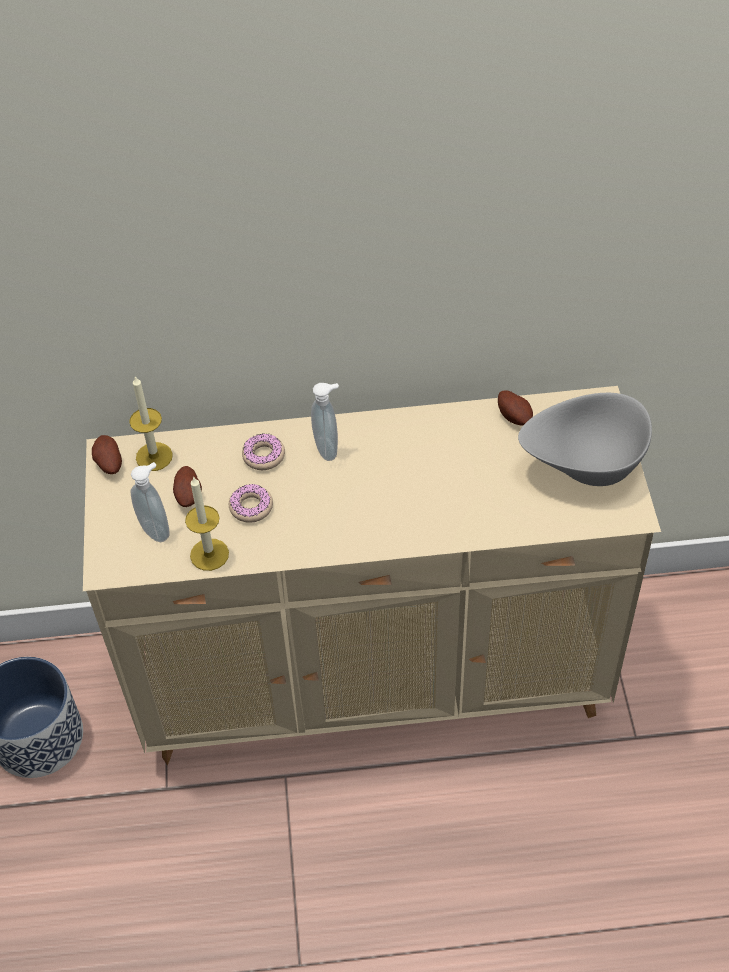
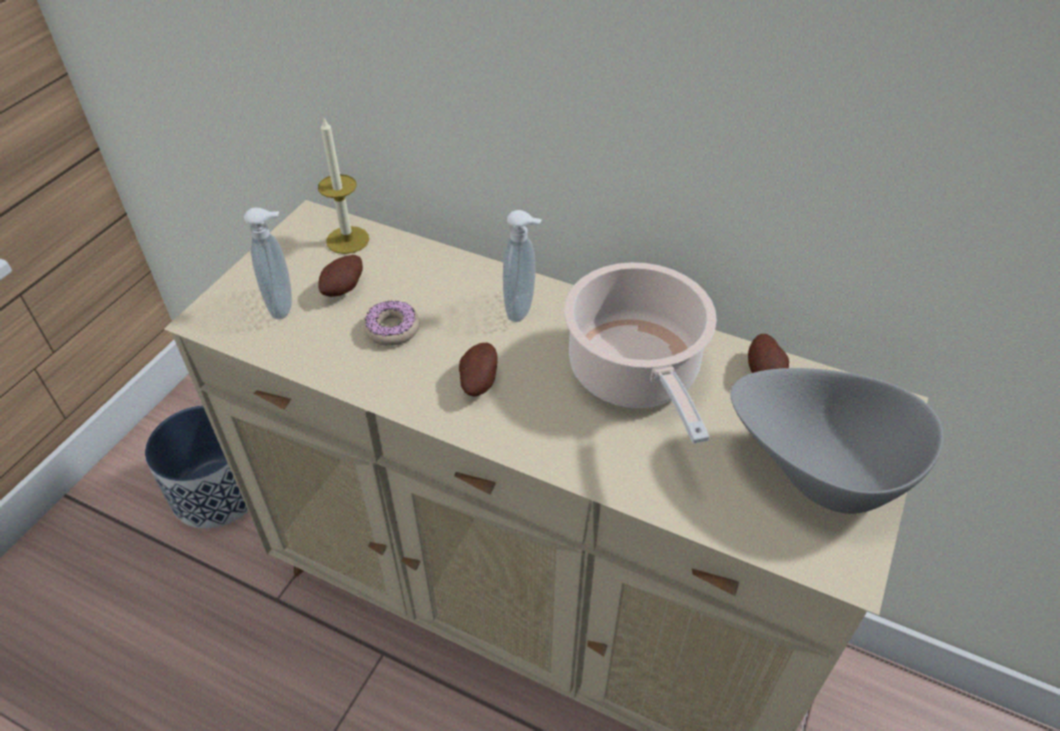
camera: 30 degrees right, 5 degrees down
(108, 464) = (302, 228): potato -> potato (477, 381)
(209, 554) = (308, 354): candle -> none
(263, 456) = (450, 286): donut -> none
(438, 458) = (636, 375): none -> cooking pot

